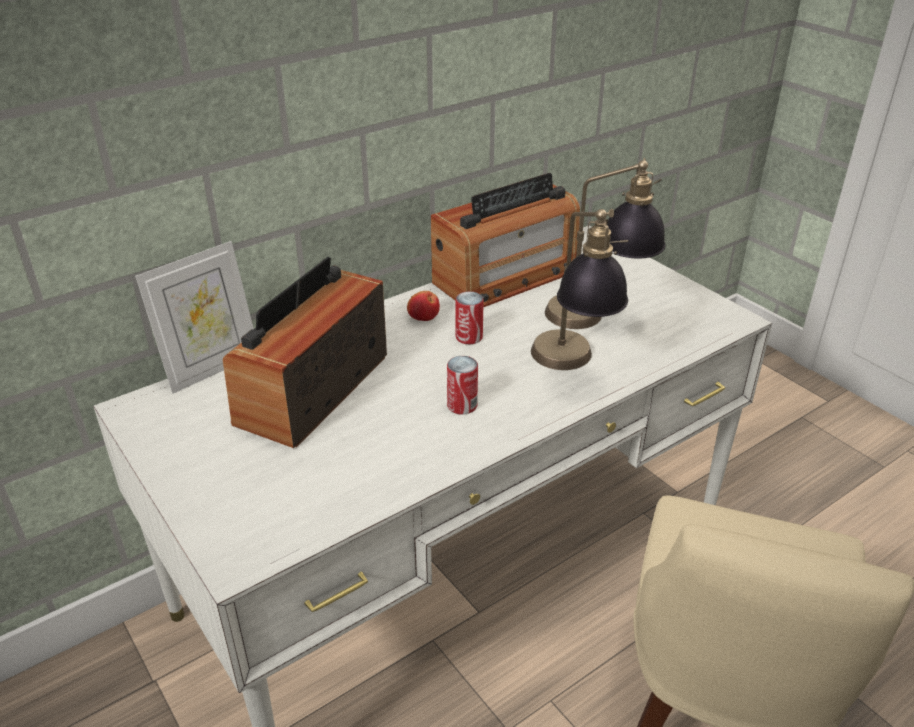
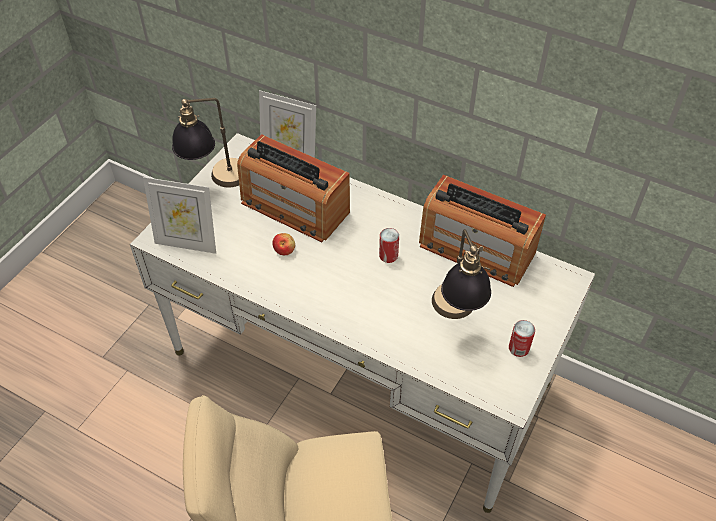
camera: 65 degrees right, 15 degrees up
(284, 522) = (187, 243): none -> picture frame
(313, 389) = (294, 207): radio -> radio turned 150 degrees counterclockwise
(423, 317) = (397, 225): apple -> apple (284, 249)
(462, 405) = (315, 277): can -> can (518, 348)
(572, 367) = (386, 319): table lamp -> table lamp (216, 182)

